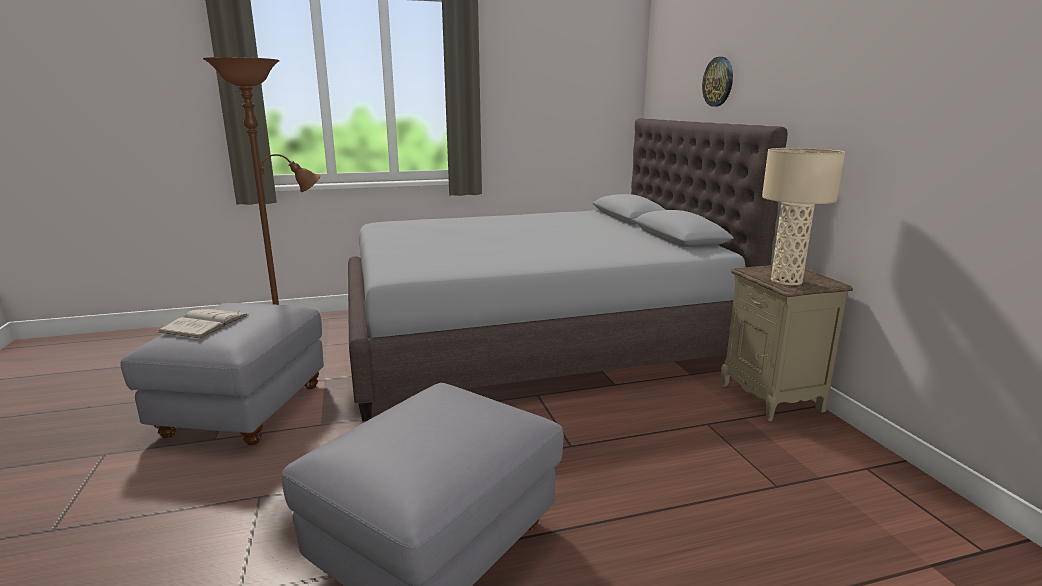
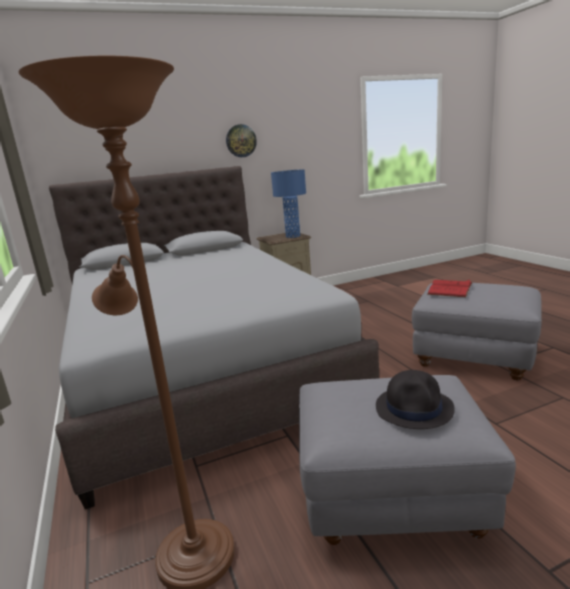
camera: 95 degrees left, 0 degrees up
(205, 323) = (414, 408): white book -> black hat
(457, 403) = (450, 288): none -> red book
(718, 82) = (153, 145): wall clock -> wall clock (241, 141)
(786, 281) = (293, 236): beige table lamp -> blue table lamp

